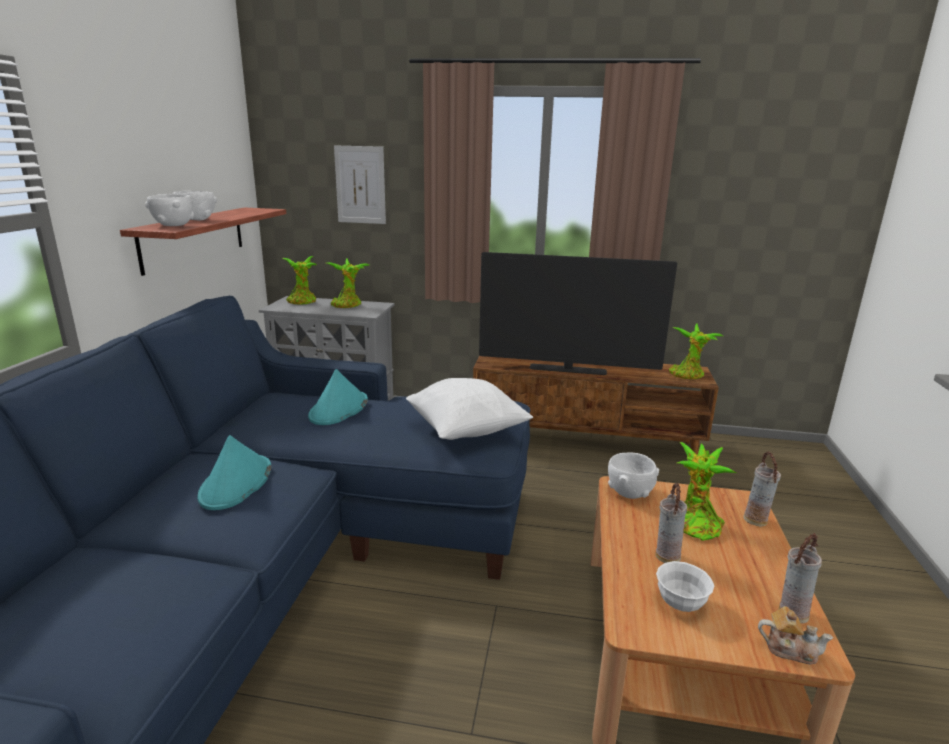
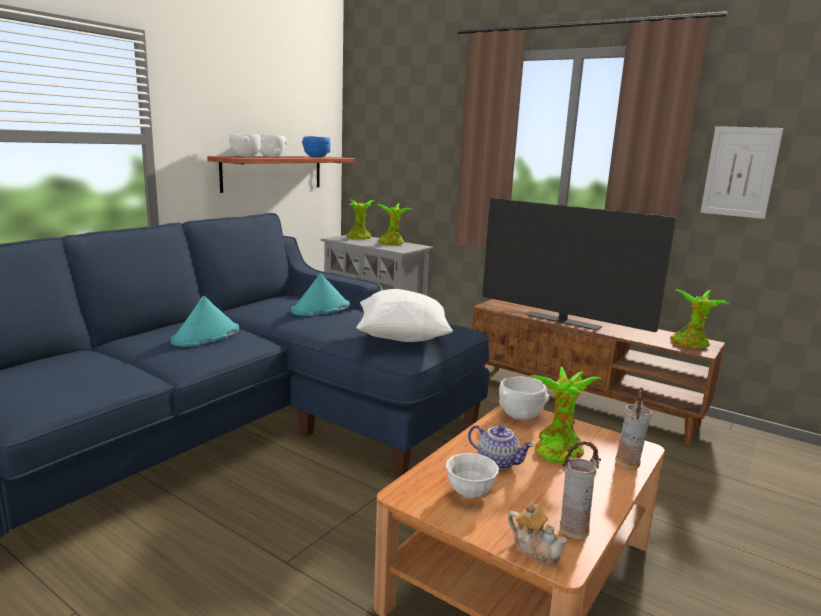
camera: 25 degrees right, 5 degrees down
(245, 213) = (316, 157): none -> blue bowl
(360, 185) = (416, 141): picture -> picture (740, 172)
(666, 556) = (498, 462): vase -> teapot

